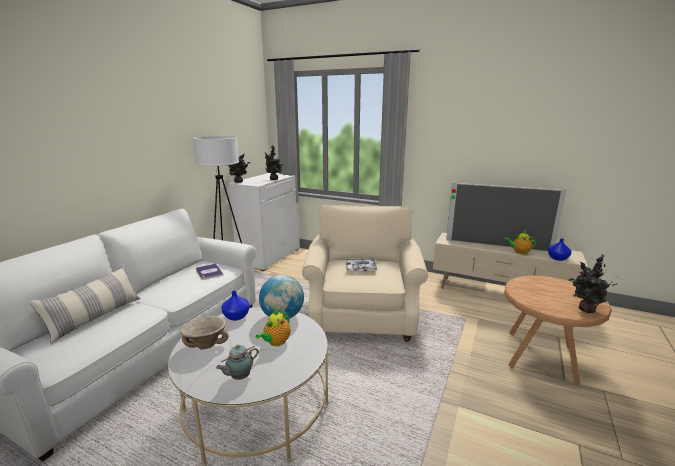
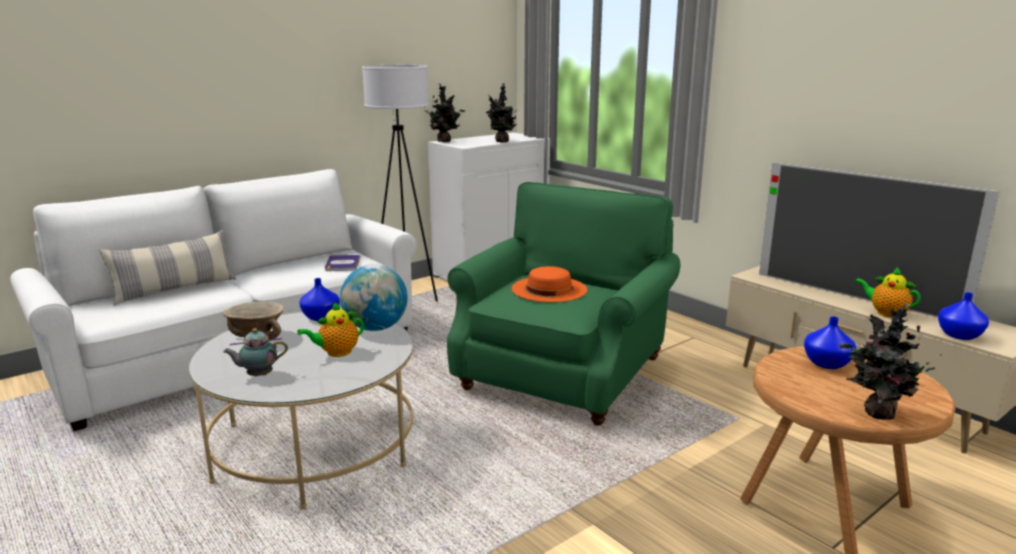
camera: 25 degrees right, 0 degrees up
(360, 268) = (549, 289): tray -> orange hat
(362, 313) = (563, 373): beige armchair -> green armchair
(534, 286) = (827, 363): none -> blue vase

